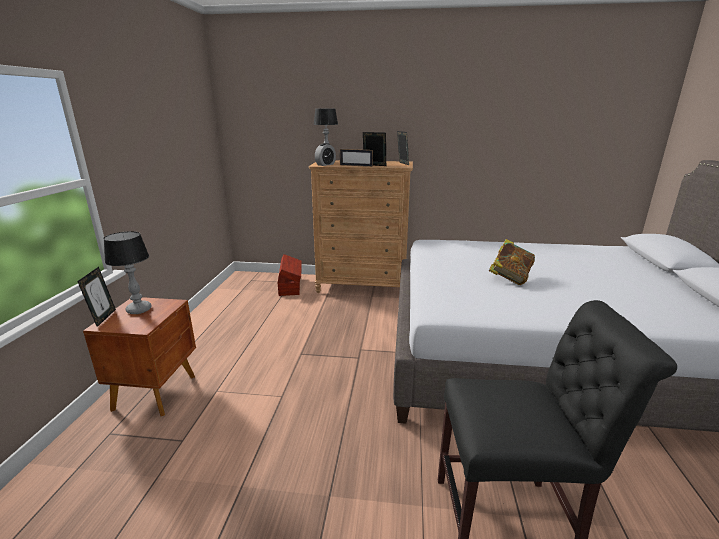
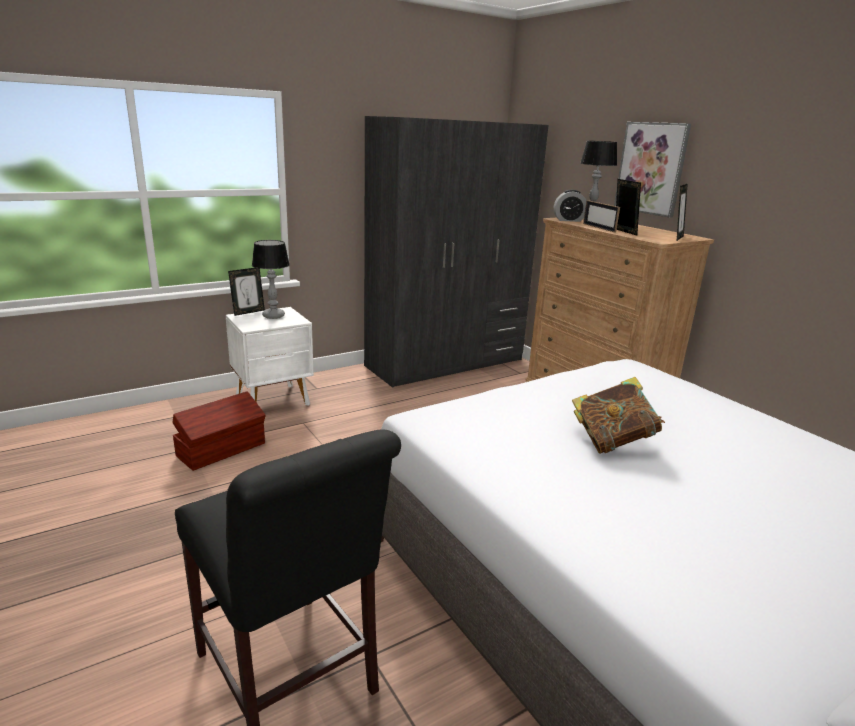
camera: 50 degrees right, 0 degrees up
(157, 392) = (274, 401): brown nightstand -> white nightstand
(236, 296) = (445, 363): none -> grey wardrobe
(290, 286) = (512, 376): brown storage box -> brown storage box (222, 450)
(358, 124) = (651, 168): none -> picture

